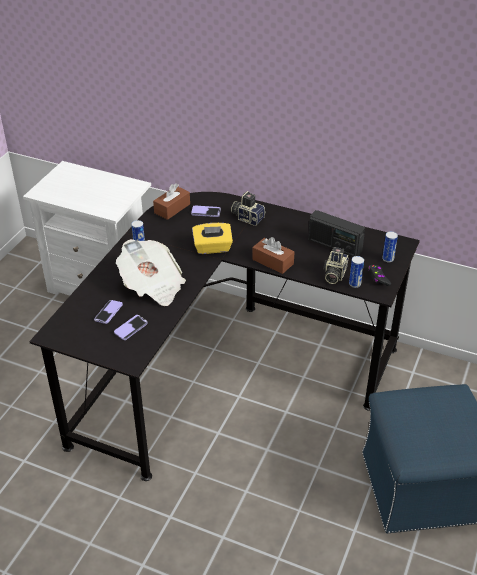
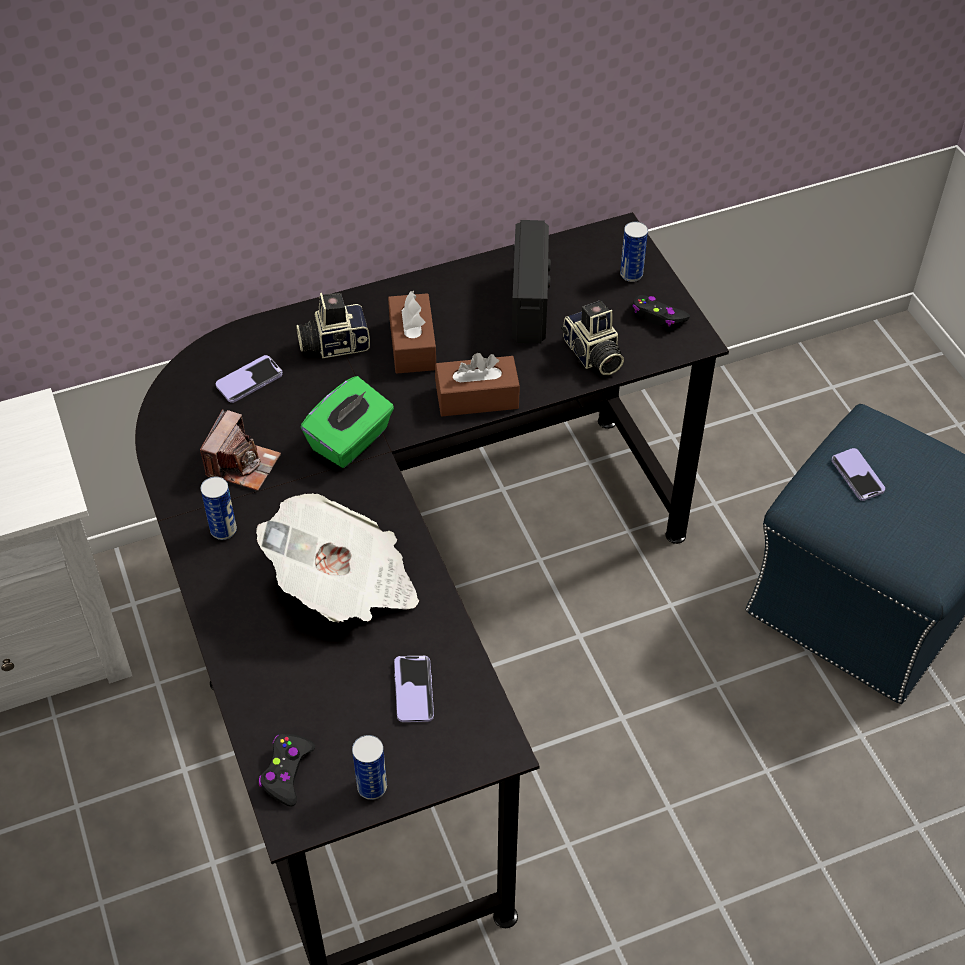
camera: 45 degrees left, 10 degrees up
(65, 322) = (286, 772): none -> black game controller
(108, 312) = (337, 693): phone -> phone (857, 476)
(170, 234) = (242, 465): none -> camera
(172, 208) = (180, 413): brown tissue box -> brown tissue box (412, 345)
(212, 248) = (350, 441): yellow tissue box -> green tissue box
(334, 245) = (530, 303): radio -> radio turned 75 degrees counterclockwise
(355, 284) = (640, 350): can -> can (372, 787)

